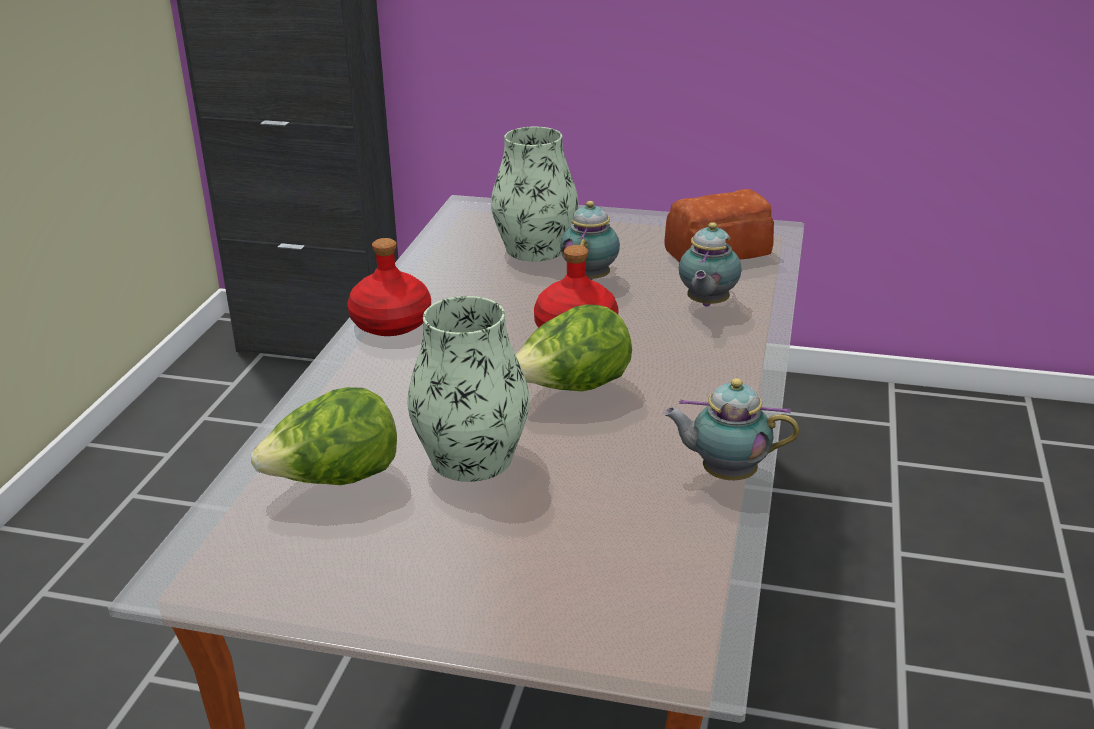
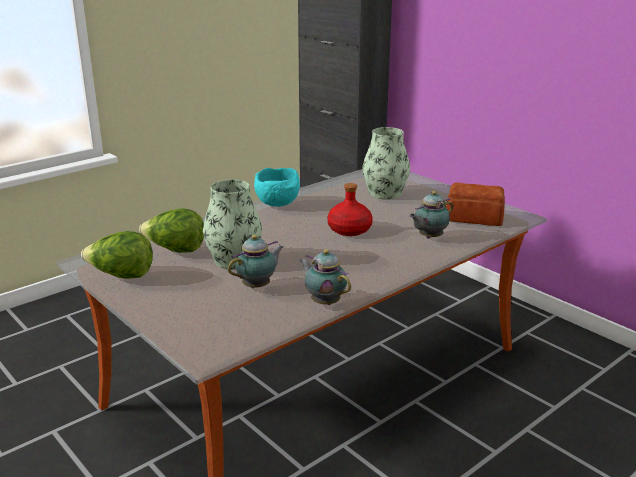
camera: 35 degrees right, 5 degrees down
(392, 323) = (279, 204): red bottle -> turquoise bowl
(573, 389) = (312, 250): lettuce -> lettuce (122, 276)
(591, 277) = (392, 211): teapot -> teapot (258, 286)

